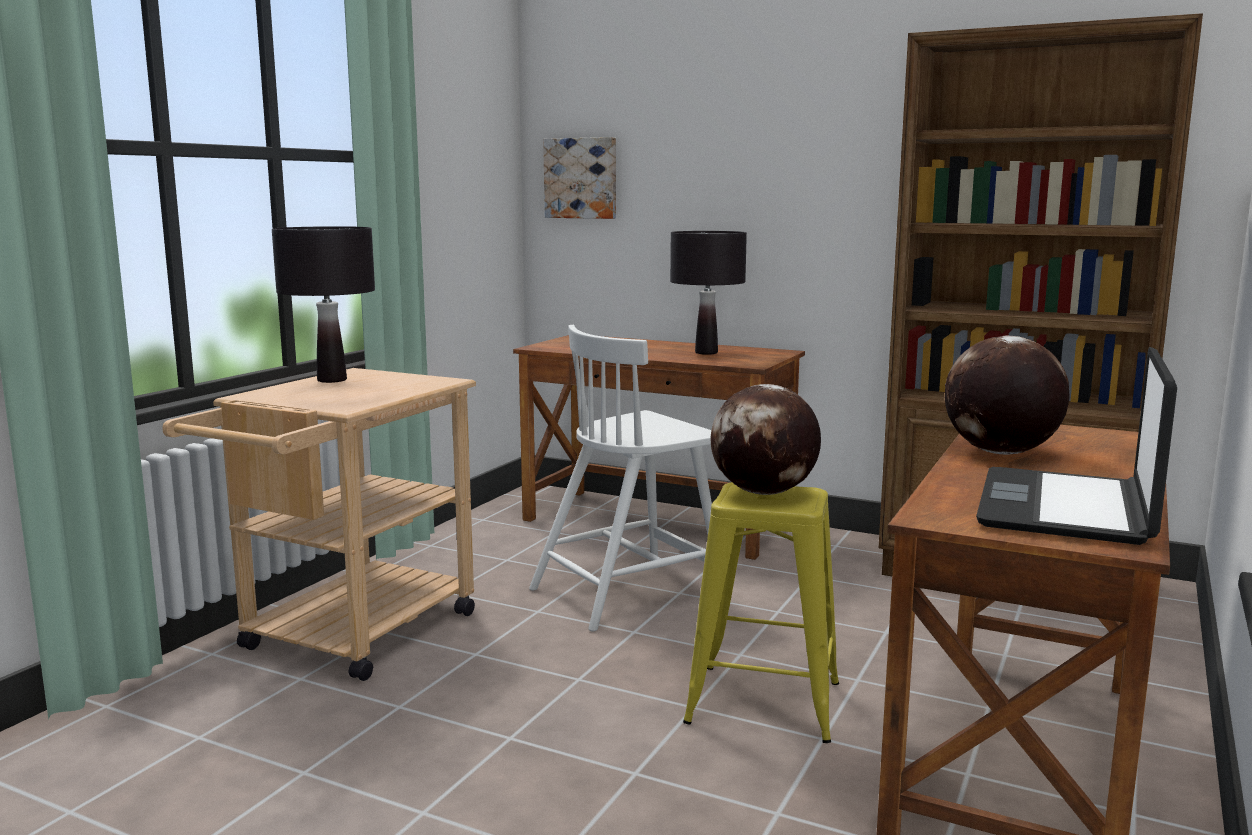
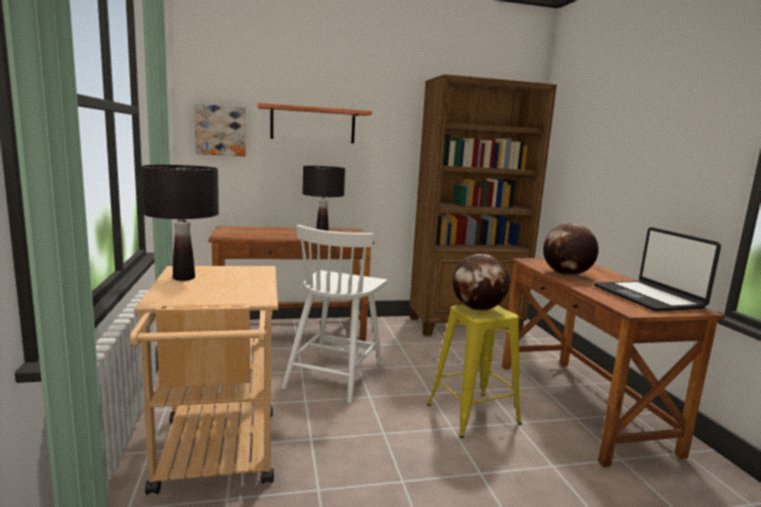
camera: 40 degrees left, 0 degrees up
(720, 157) = (313, 124): none -> shelf

